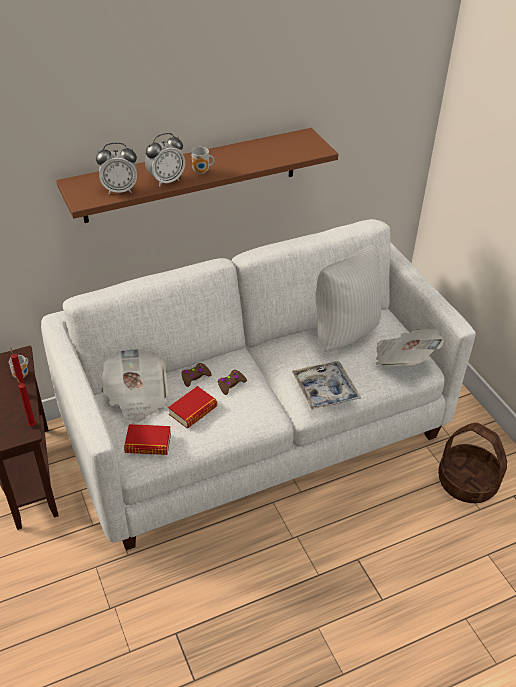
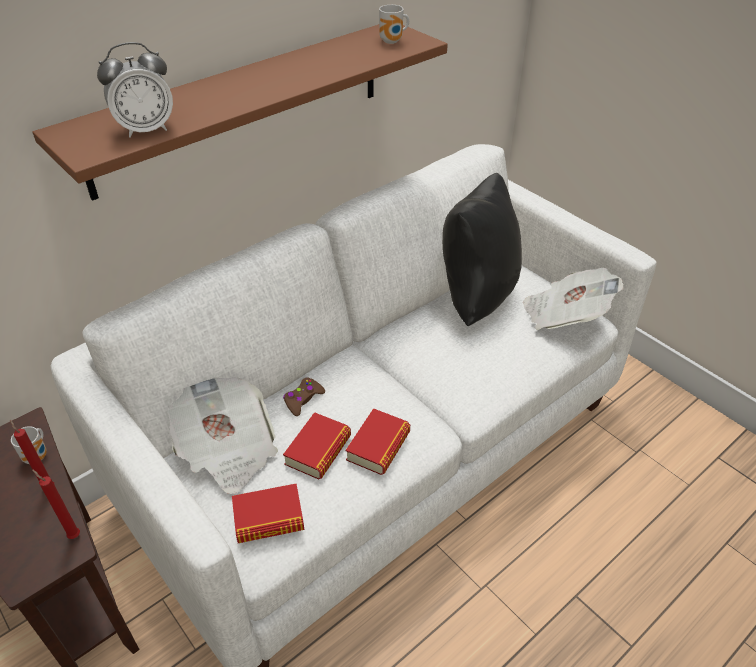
camera: 15 degrees left, 0 degrees up
(166, 180) = (216, 107): alarm clock -> none
(202, 172) = (266, 89): mug -> mug (393, 41)
(231, 384) = (357, 399): brown game controller -> none
(232, 417) = (378, 446): none -> book
(325, 390) = (486, 378): tray -> none
(344, 332) = (475, 296): white pillow -> black pillow
(467, 482) = (659, 453): basket -> none

